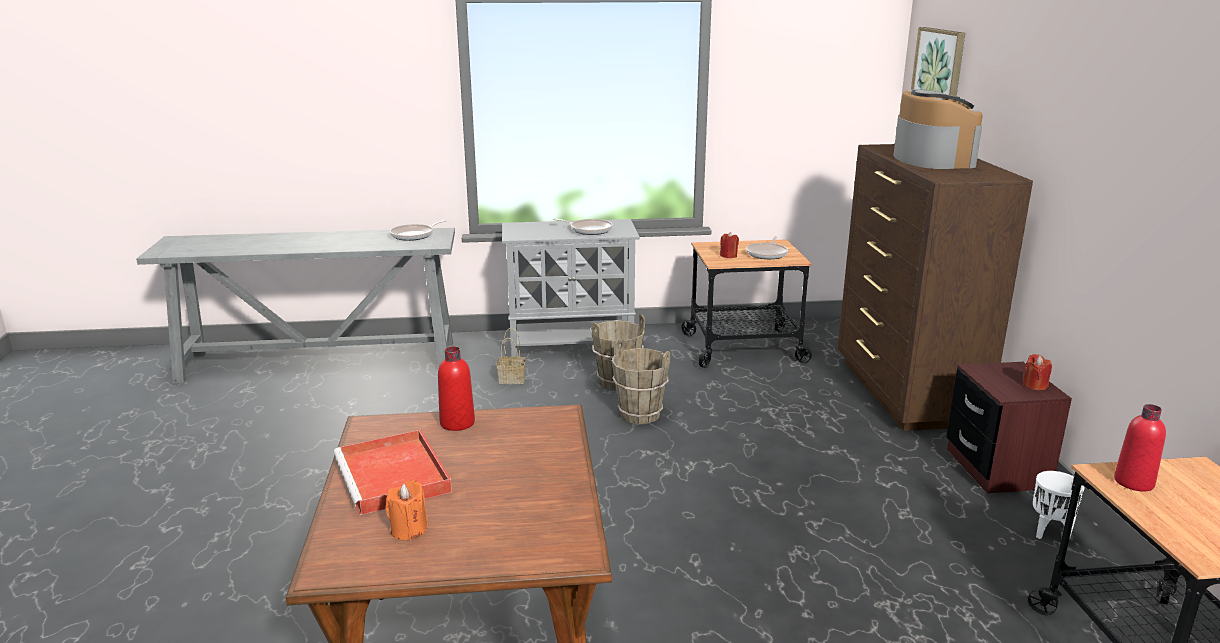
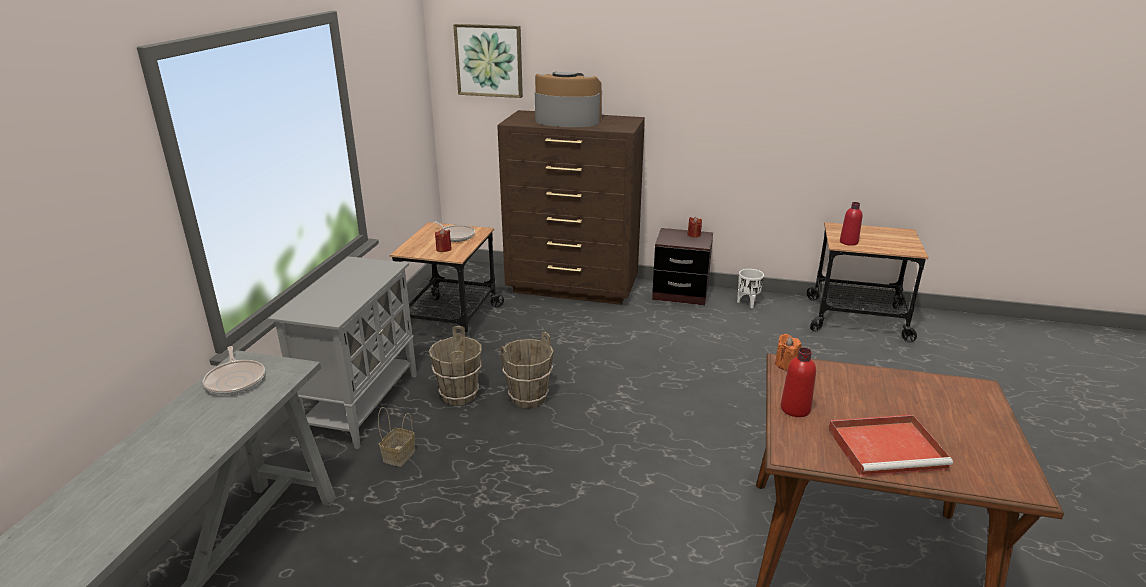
camera: 70 degrees left, 5 degrees up
(409, 530) = (966, 448): orange candle -> orange candle (786, 364)
(589, 230) = (361, 279): frying pan -> none

